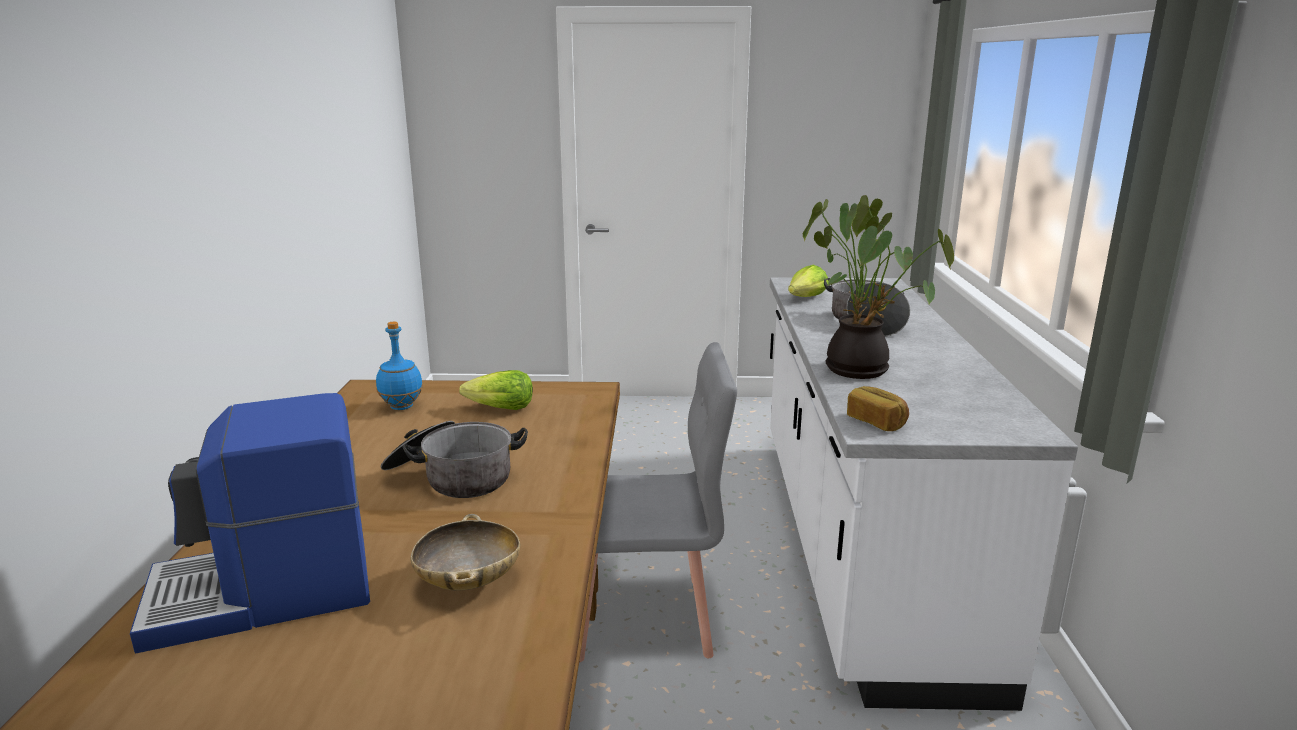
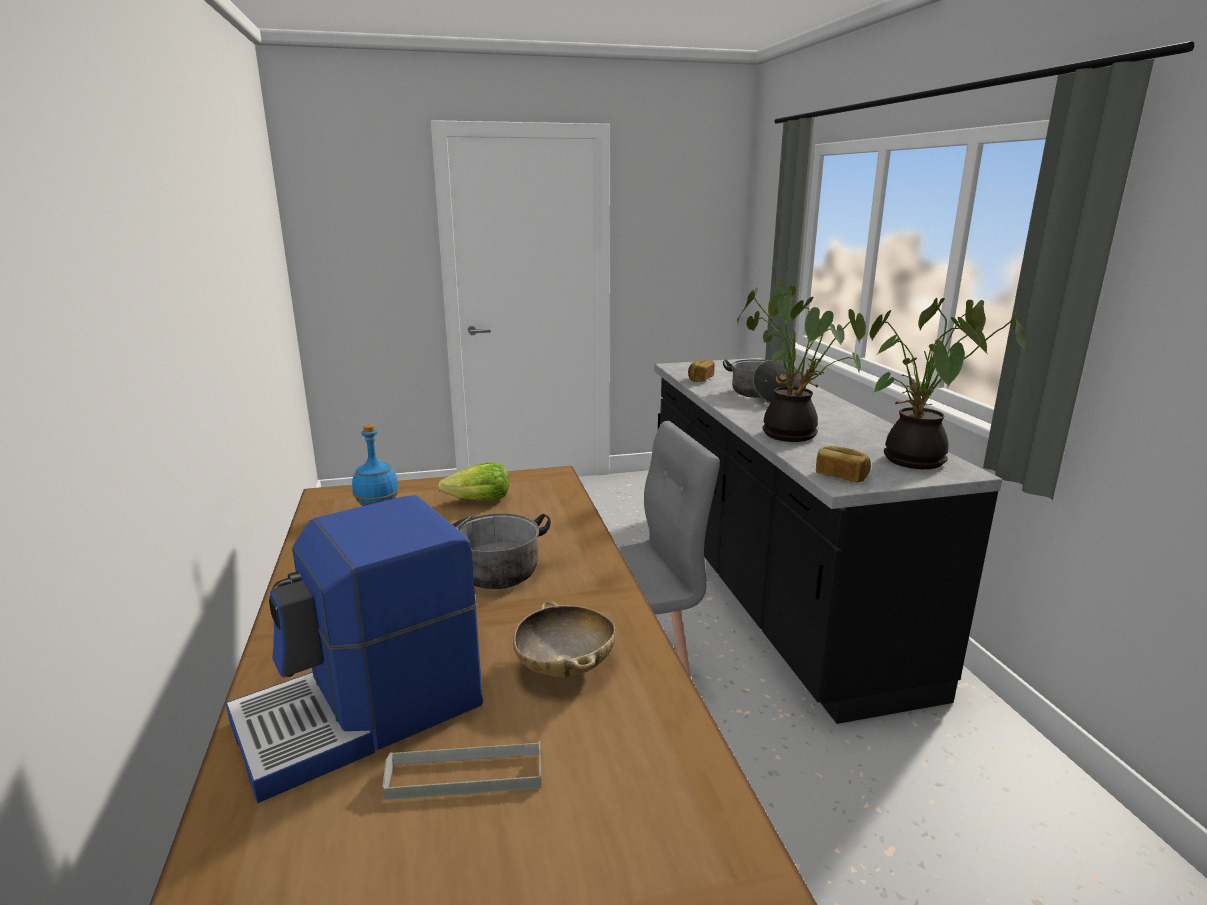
camera: 15 degrees left, 0 degrees up
(312, 664) = (465, 775): none -> grey tray
(806, 298) = (700, 379): lettuce -> bread
(859, 546) = (769, 588): white counter -> black counter
(984, 416) = (917, 462): none -> potted plant

